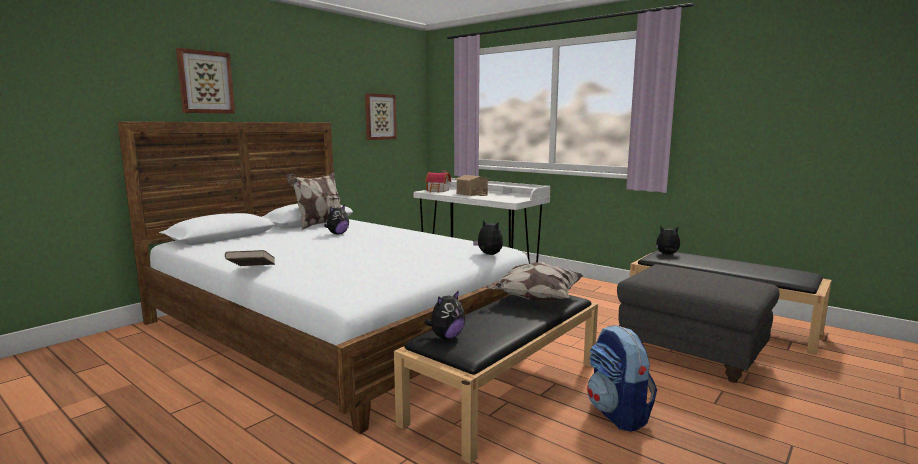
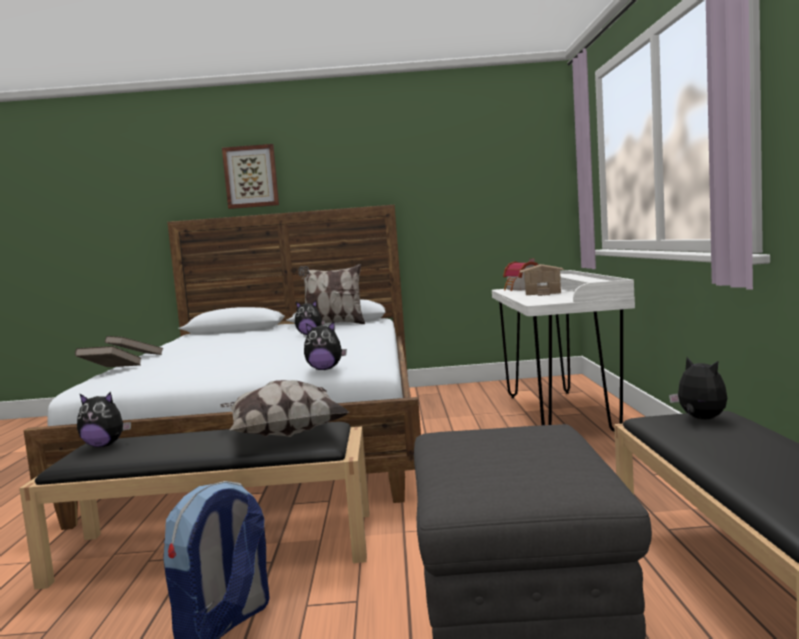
camera: 50 degrees right, 5 degrees down
(304, 282) = (110, 370): none -> brown book
(380, 116) = (482, 190): picture -> none
(488, 255) = (325, 369): plush toy -> plush toy turned 90 degrees clockwise

